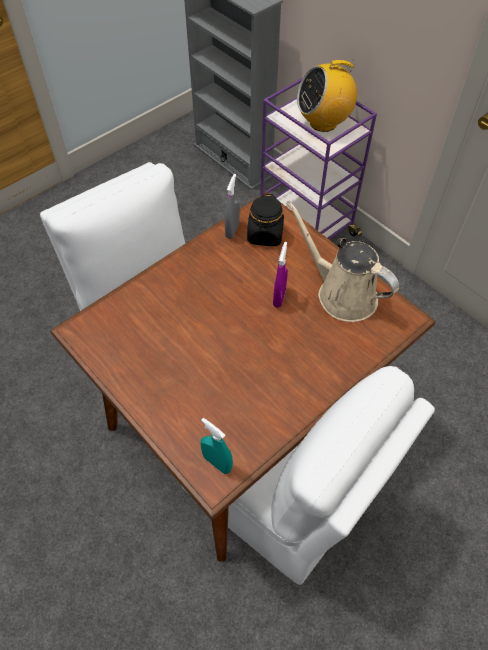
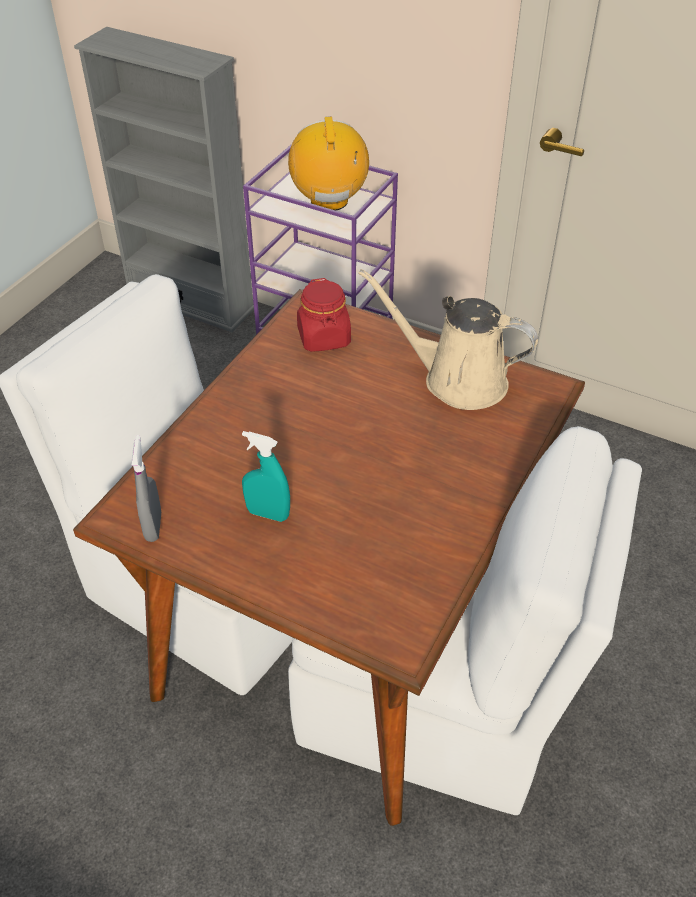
camera: 20 degrees left, 10 degrees down
(217, 462) = (395, 619): turquoise spray bottle -> turquoise spray bottle (268, 514)
(232, 230) = (277, 343): grey spray bottle -> grey spray bottle (153, 526)
(265, 235) = (324, 338): black jar -> red jar
(279, 297) = (379, 404): purple spray bottle -> none
(323, 122) = (329, 201): radio -> radio turned 120 degrees clockwise

